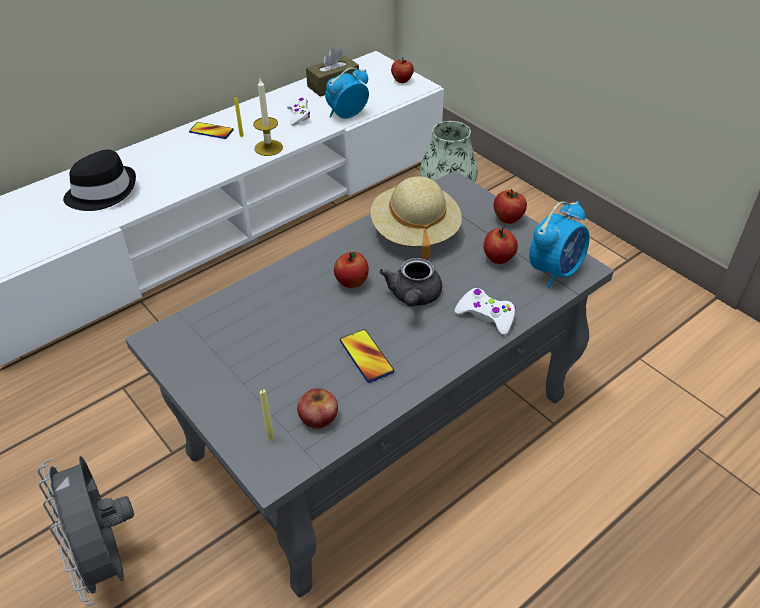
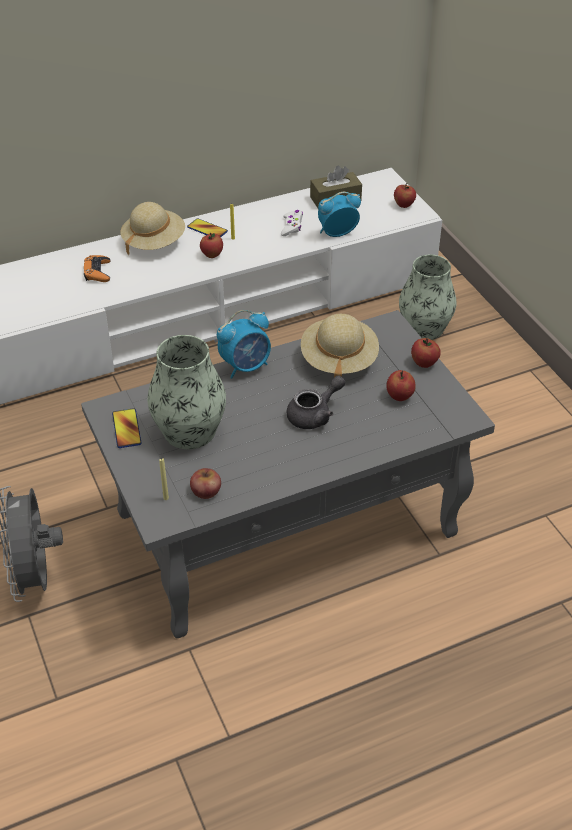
camera: 15 degrees right, 0 degrees up
(102, 191) = (97, 272): black hat -> orange game controller
(157, 152) = (154, 242): none -> beige hat
(268, 148) = (253, 255): candle -> none
(272, 345) = (189, 430): none -> vase
(351, 283) = (269, 393): apple -> apple (212, 255)
(366, 356) = (258, 454): phone -> phone (126, 429)
(413, 297) = (314, 415): grey teapot -> grey teapot turned 150 degrees counterclockwise
(486, 316) = (367, 441): white game controller -> none
(555, 271) = (443, 416): alarm clock -> alarm clock (246, 366)

